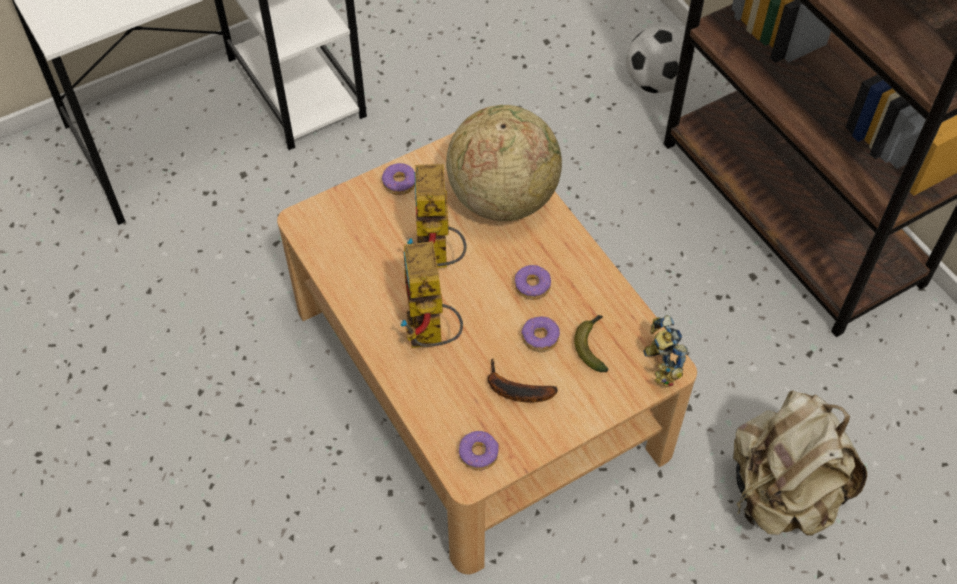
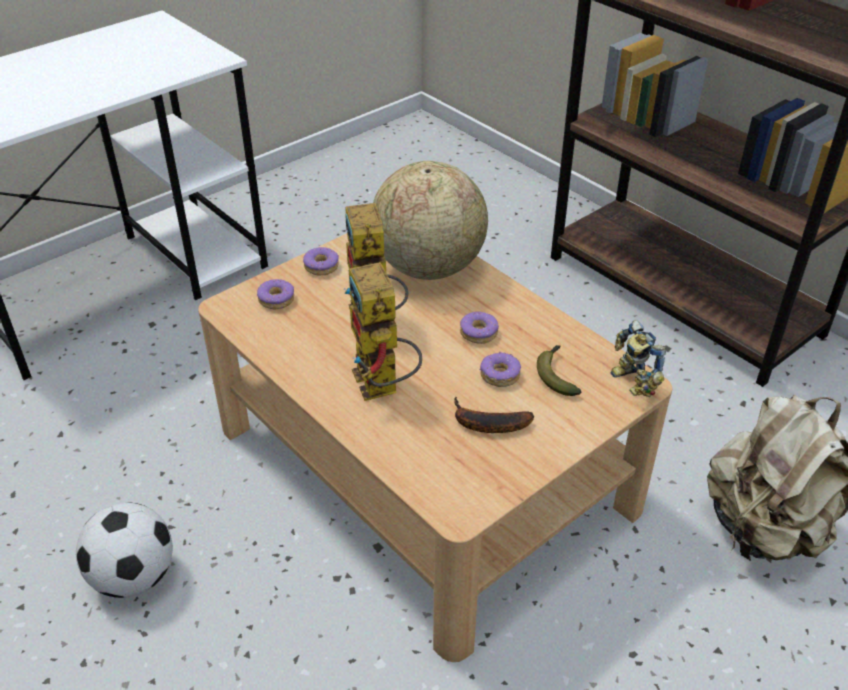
camera: 10 degrees left, 15 degrees down
(479, 454) = (463, 489): donut -> donut (277, 299)
(655, 83) = (529, 215): football -> football (133, 577)

